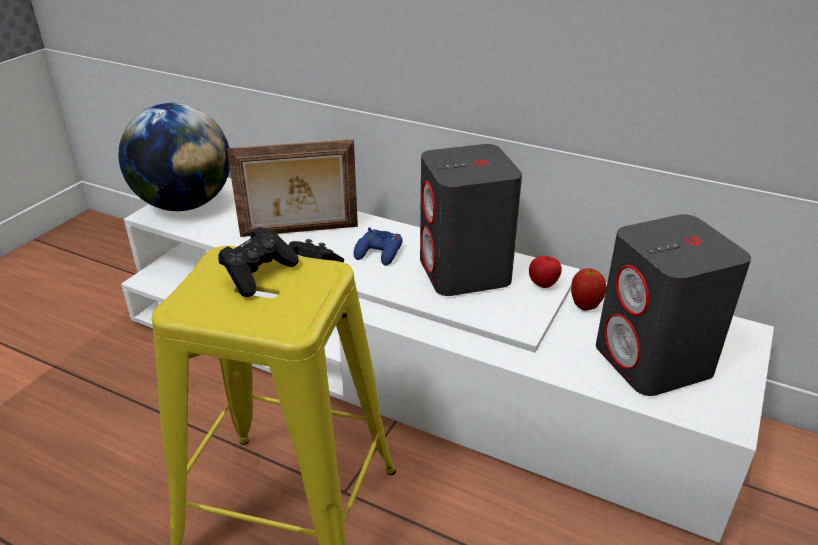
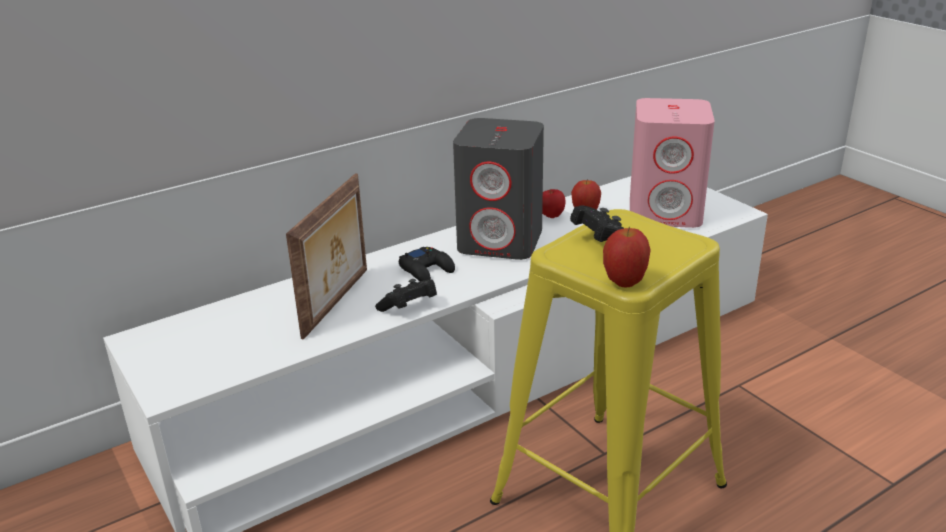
camera: 60 degrees left, 5 degrees down
(178, 304) = (624, 283): none -> apple
(185, 204) = (176, 364): globe -> none
(379, 252) = (427, 270): blue game controller -> black game controller
(653, 361) = (666, 212): grey speaker -> pink speaker

